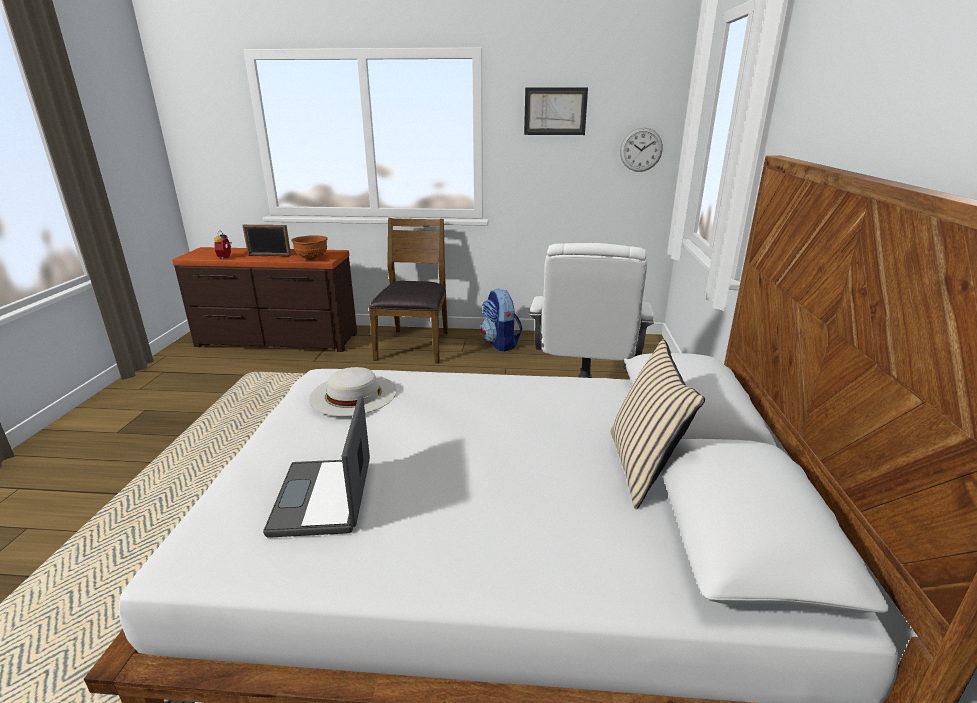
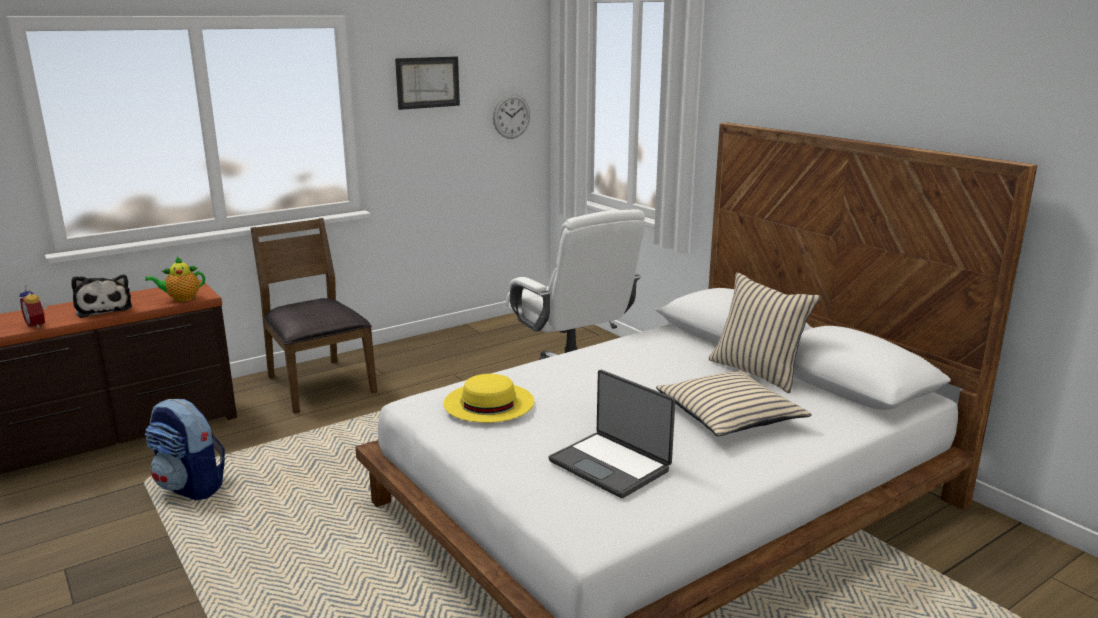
camera: 40 degrees left, 5 degrees down
(269, 256) = (104, 309): picture frame -> plush toy
(312, 259) = (181, 299): brown bowl -> teapot
(353, 394) = (488, 402): white hat -> yellow hat
(500, 344) = (413, 354): backpack -> backpack (191, 487)
(520, 503) = (729, 416): none -> beige pillow

